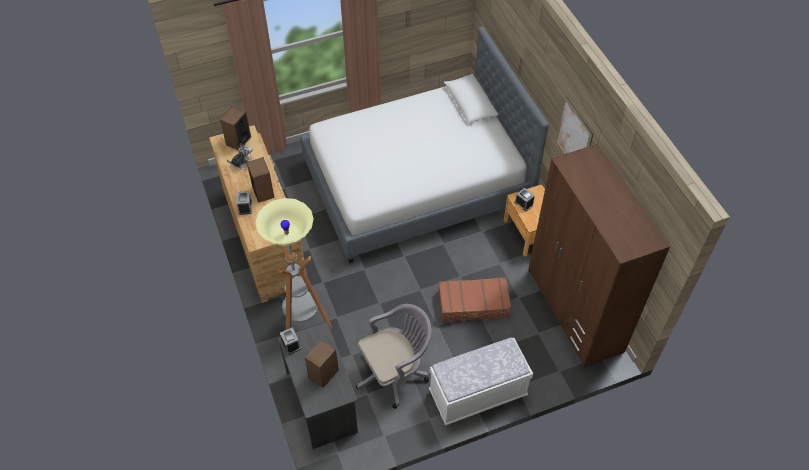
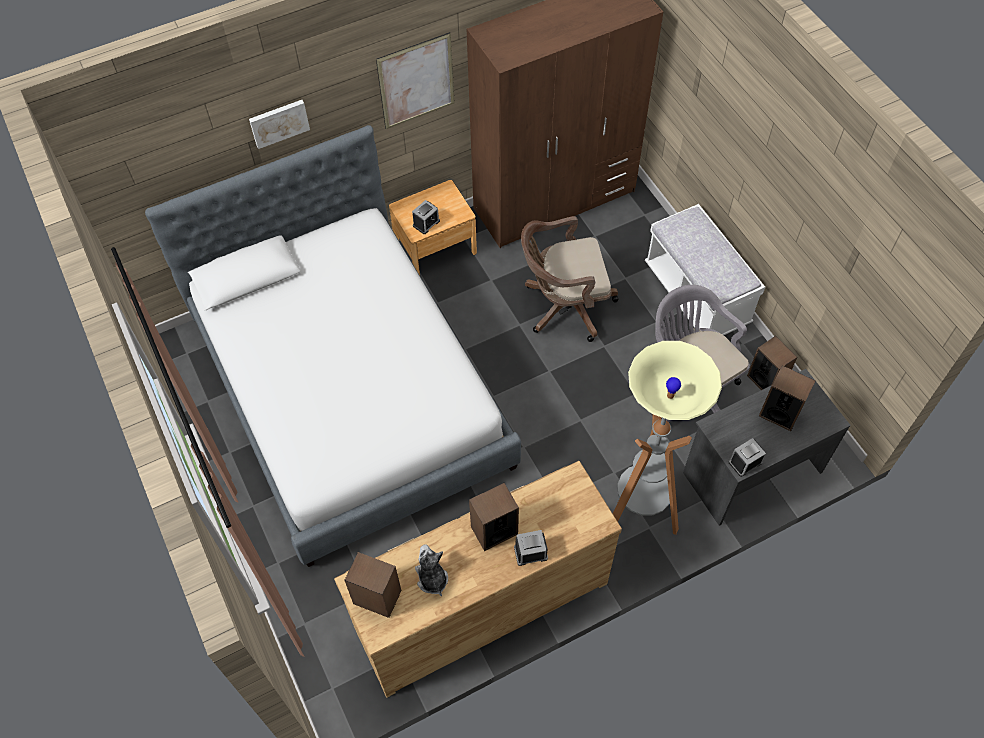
camera: 95 degrees left, 5 degrees up
(395, 428) = (766, 380): none -> speaker
(473, 304) = (564, 306): brown suitcase -> brown office chair
(529, 65) = (279, 122): none -> picture

